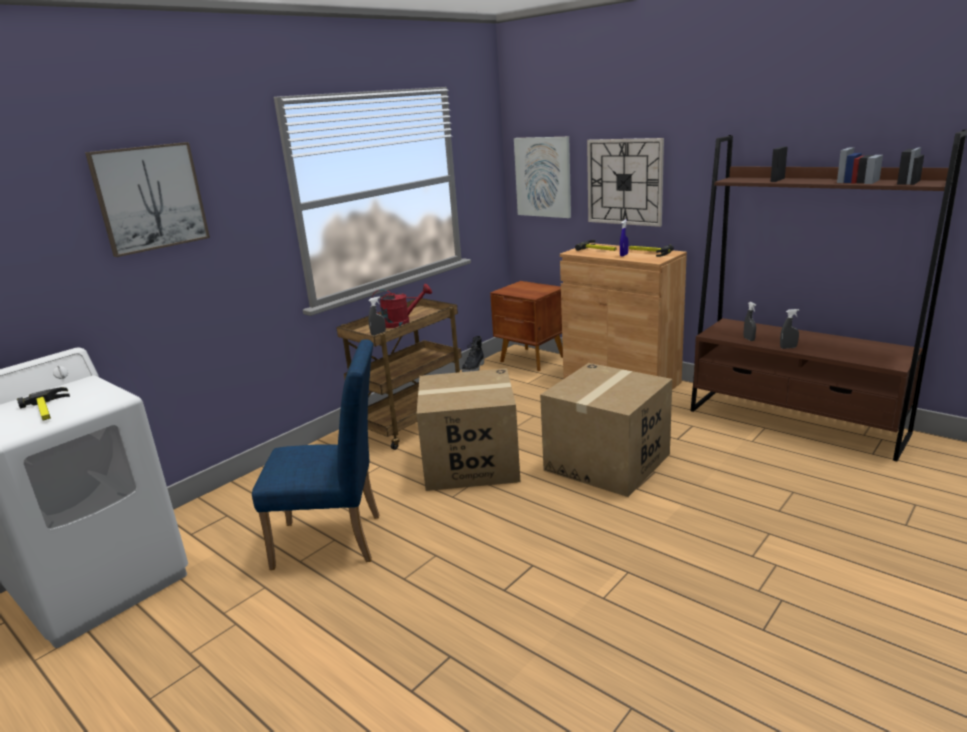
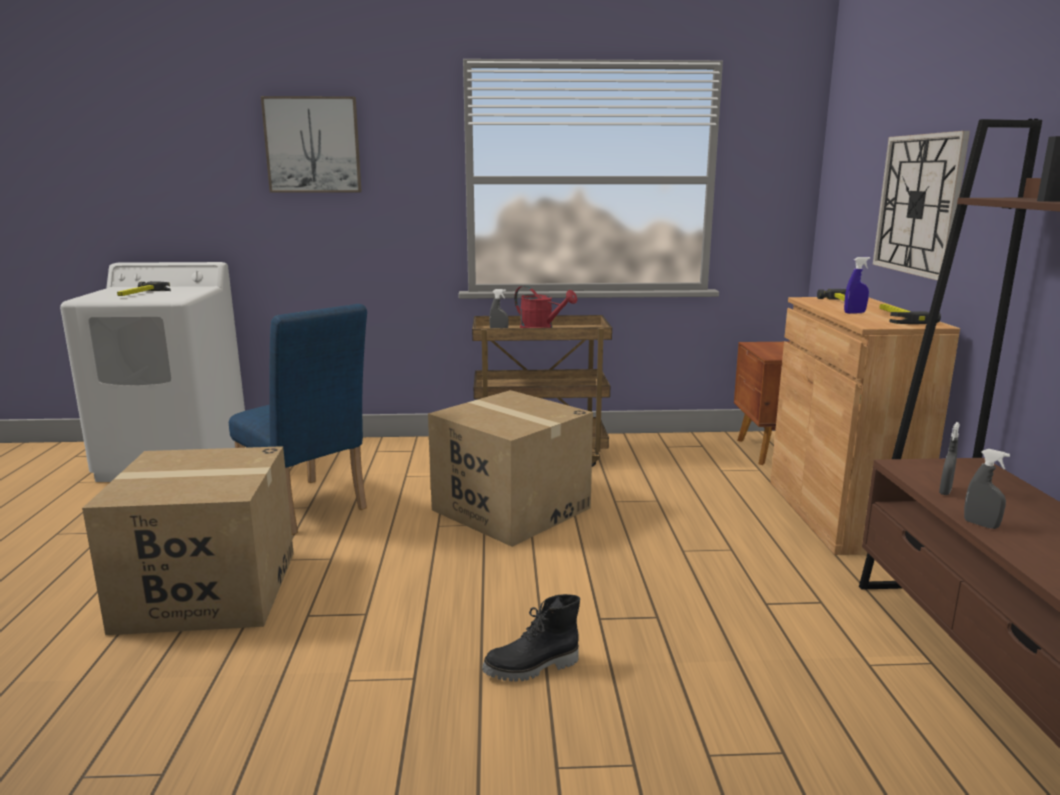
camera: 45 degrees right, 5 degrees down
(474, 368) = (697, 436): black boot -> black boot (532, 668)
(543, 177) = (847, 194): picture -> none
(607, 462) = (628, 578): cardboard box -> cardboard box (207, 591)

